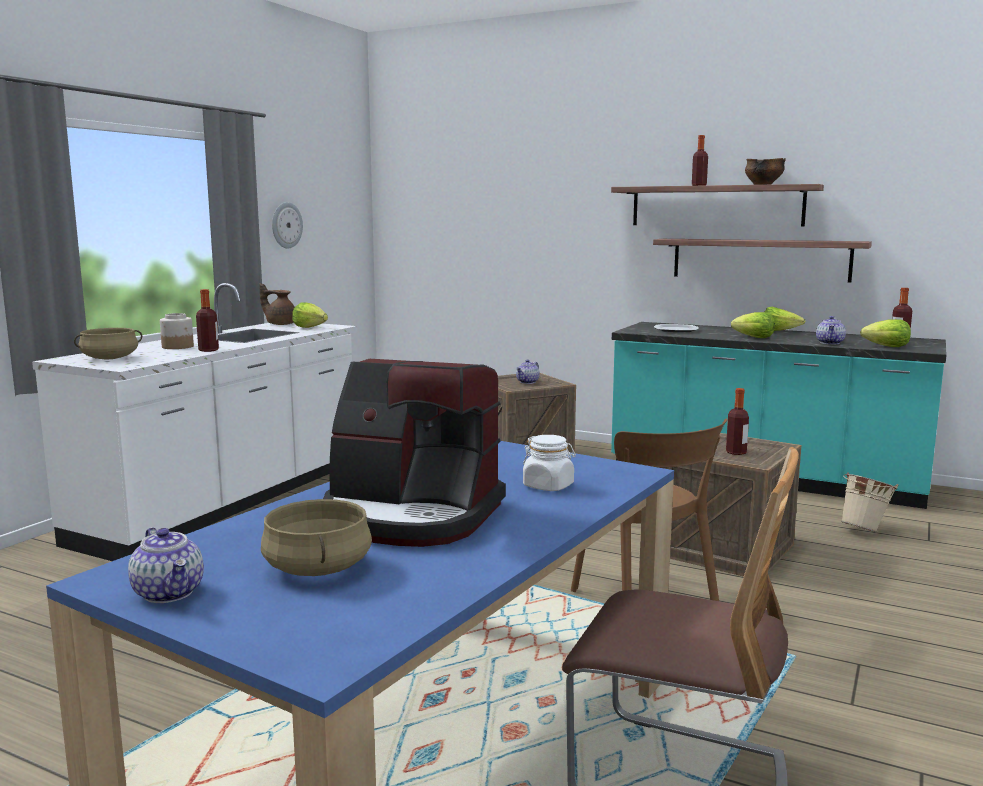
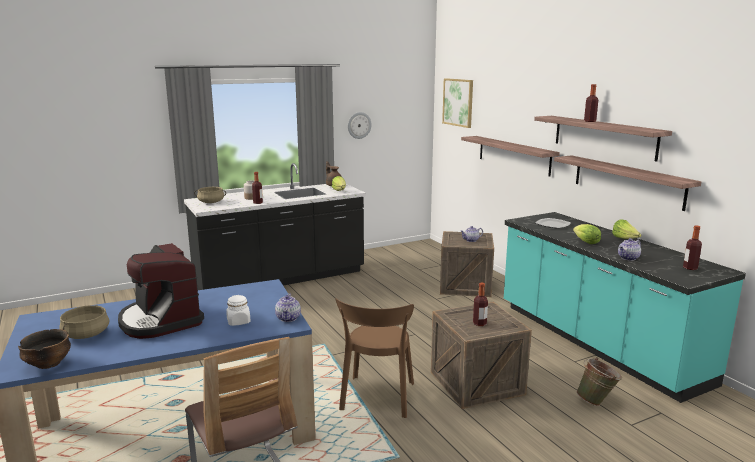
camera: 35 degrees right, 5 degrees up
(170, 593) = (36, 330): teapot -> teapot (288, 318)
(227, 503) = (281, 279): white counter -> black counter
(429, 188) = (458, 102): none -> picture
(553, 253) = (513, 155): none -> shelf
(763, 184) = (625, 126): bowl -> bowl (48, 364)
(865, 530) = (597, 402): beige bucket -> green bucket
(887, 347) = (662, 271): lettuce -> none

